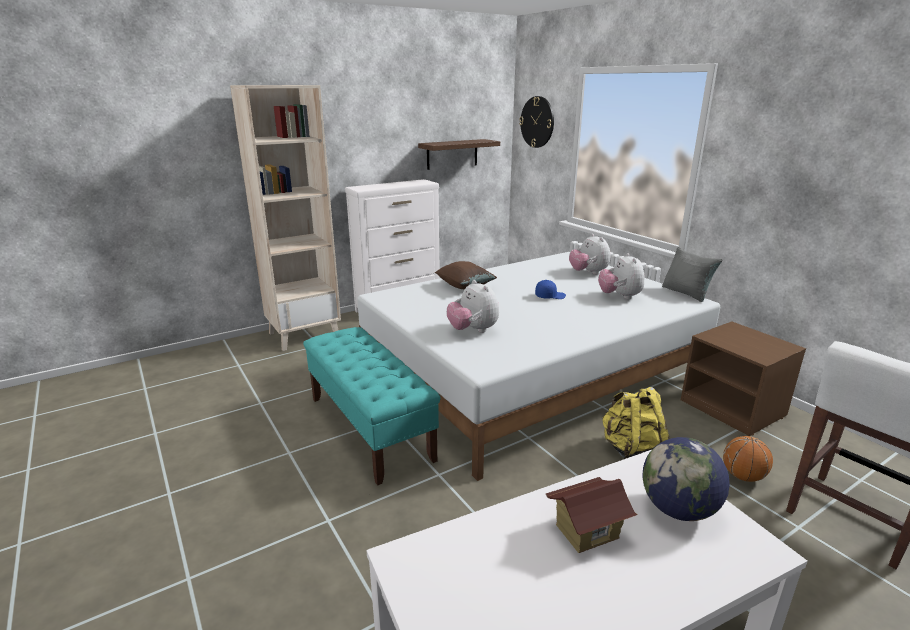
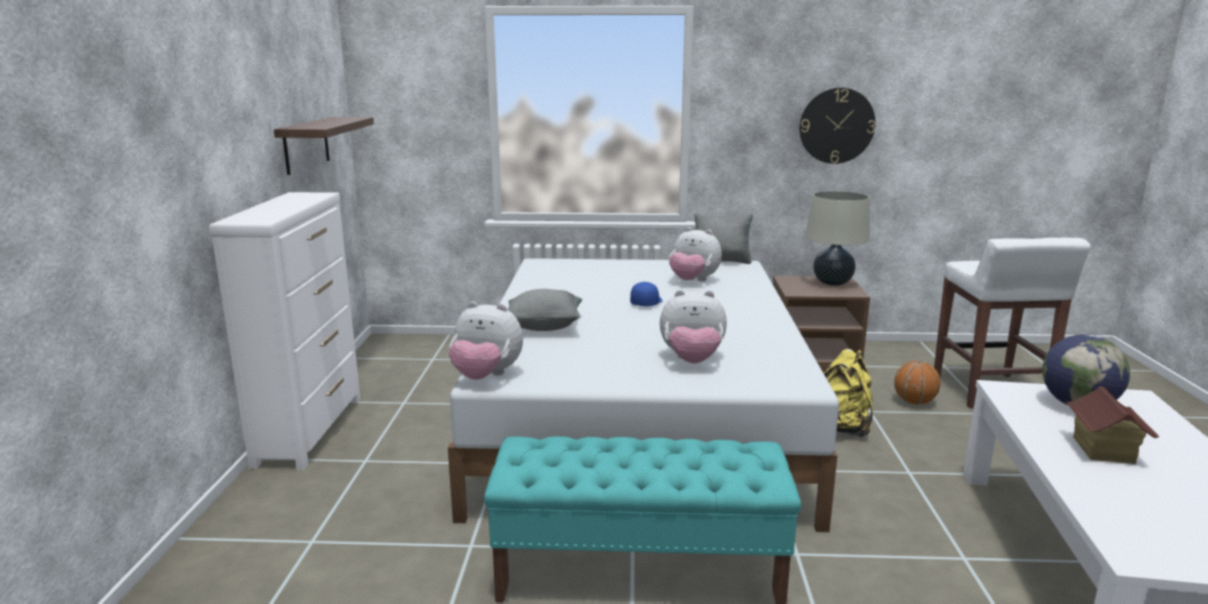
camera: 55 degrees left, 5 degrees down
(304, 334) = (243, 544): beige bookcase -> none
(465, 286) = (544, 327): brown pillow -> grey pillow
(537, 122) = (407, 85): wall clock -> wall clock (836, 126)
(588, 273) = (607, 271): plush toy -> plush toy (486, 376)
(768, 344) = (832, 283): none -> beige table lamp

